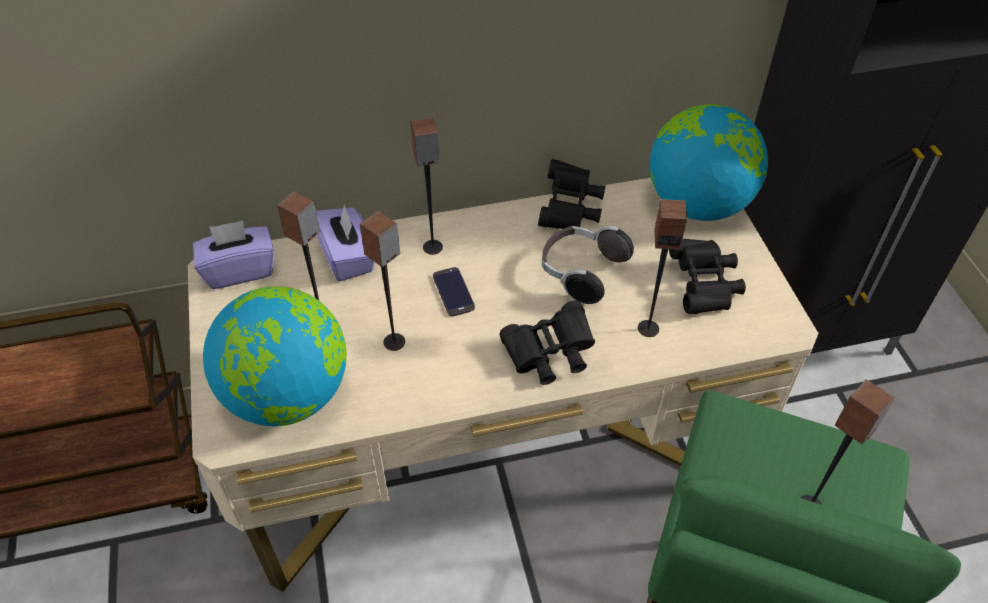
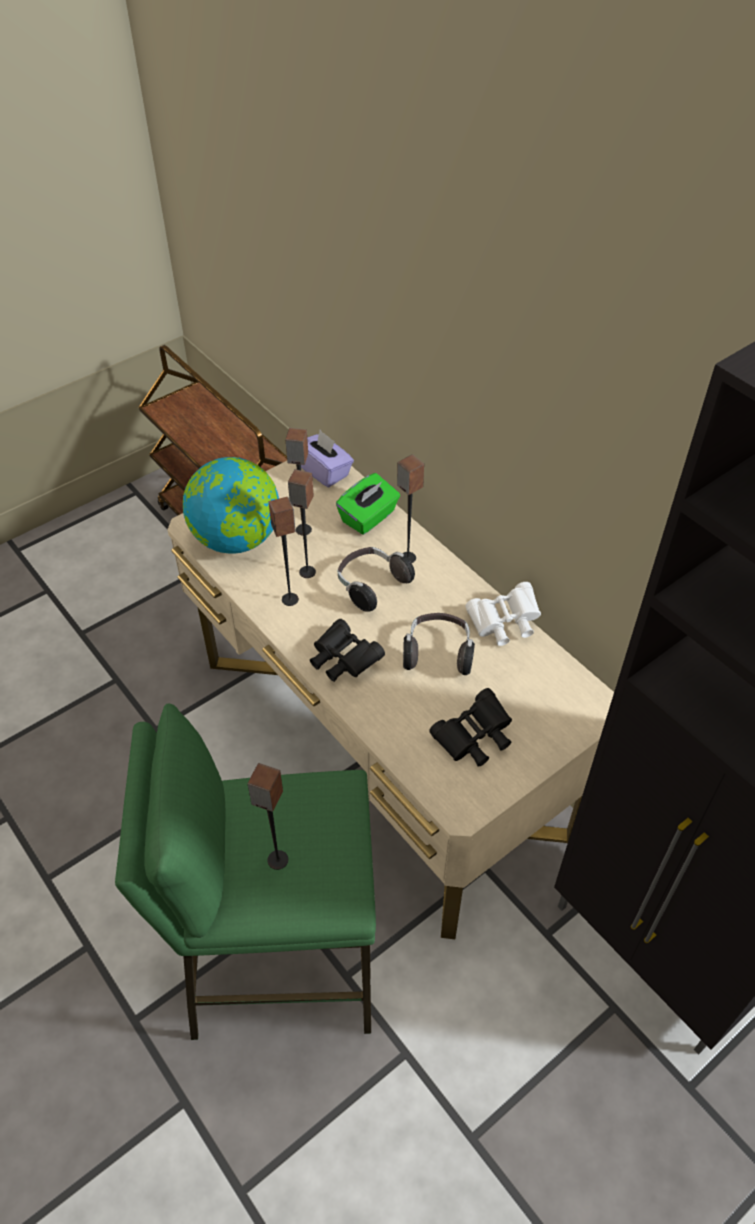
camera: 65 degrees right, 0 degrees up
(347, 257) = (368, 517): purple tissue box -> green tissue box
(453, 292) = (371, 585): phone -> headphones
(570, 209) = (504, 624): black binoculars -> white binoculars
(648, 328) = (405, 713): speaker -> speaker (290, 599)
(698, 204) = (572, 708): globe -> none

